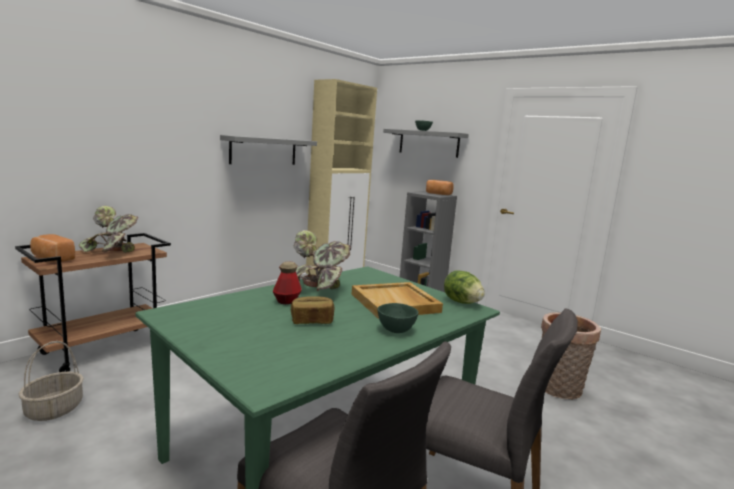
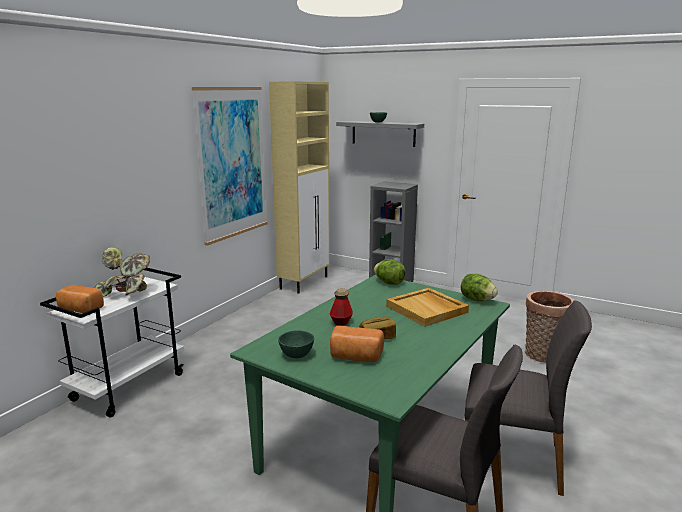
camera: 10 degrees left, 5 degrees up
(54, 410) = (129, 449): basket -> none
(104, 349) = (129, 386): brown cart -> white cart
(263, 151) = (232, 163): grey shelf -> picture
(316, 289) = (354, 306): potted plant -> none
(374, 275) = (389, 283): none -> lettuce
(395, 330) = (445, 335): green bowl -> green bowl (296, 355)
(438, 194) = (400, 184): bread -> bread (355, 357)

